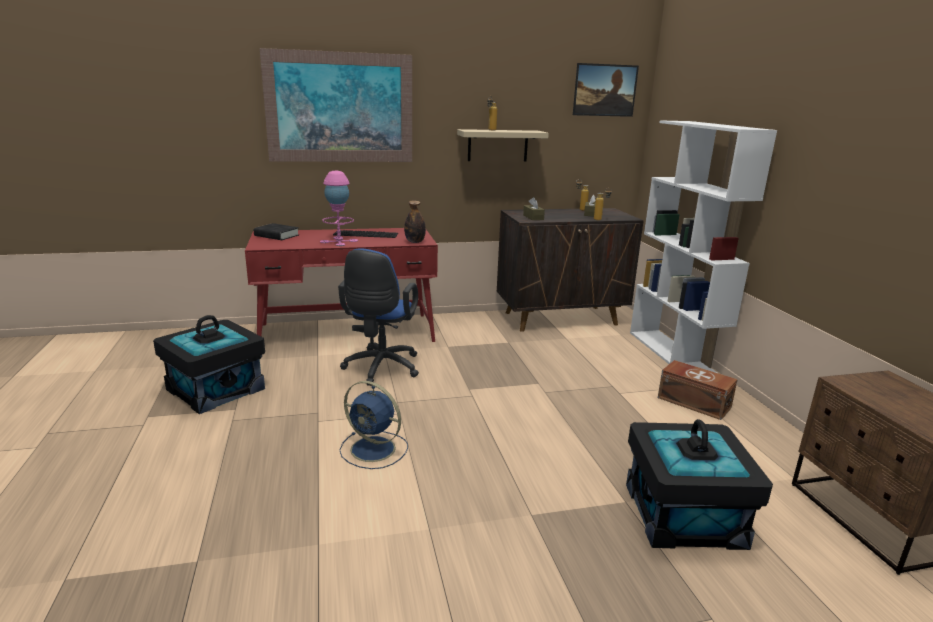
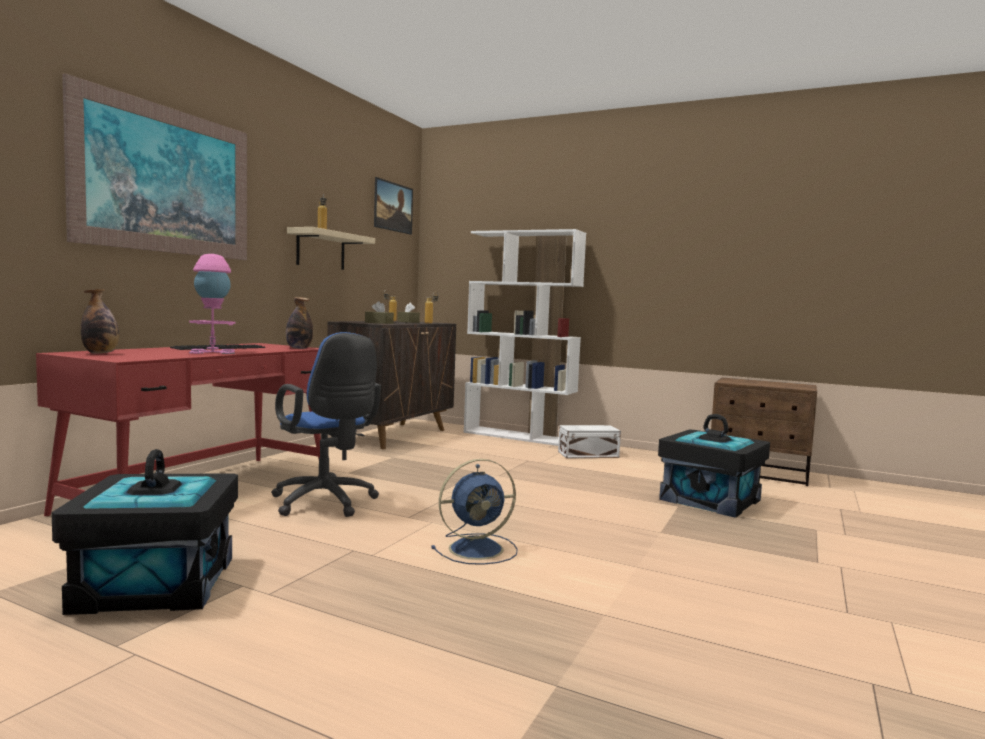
camera: 50 degrees left, 15 degrees down
(276, 235) = (101, 353): black book -> bottle
(693, 402) = (587, 454): brown storage box -> white storage box

